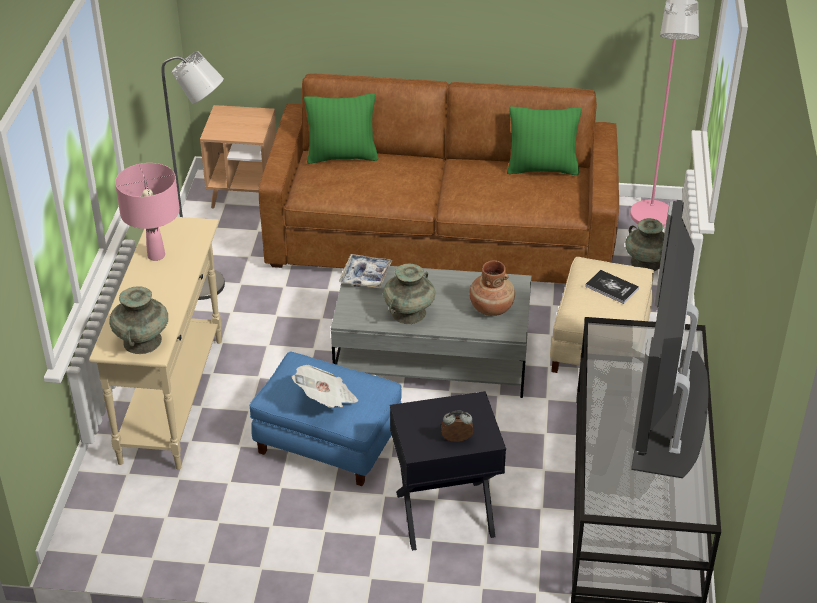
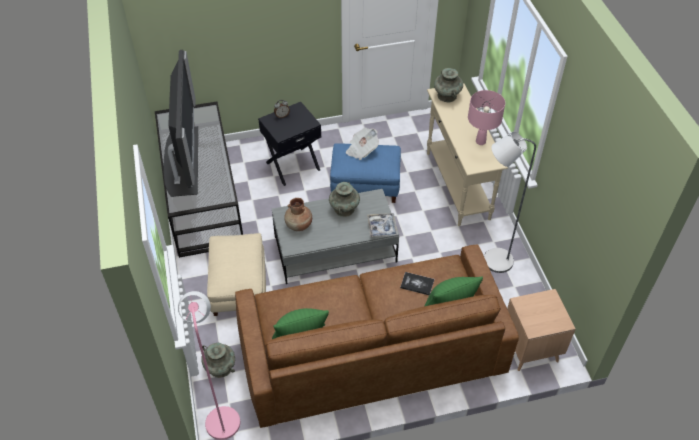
camera: 160 degrees right, 10 degrees up
(611, 287) = (230, 262): book -> book (417, 284)

